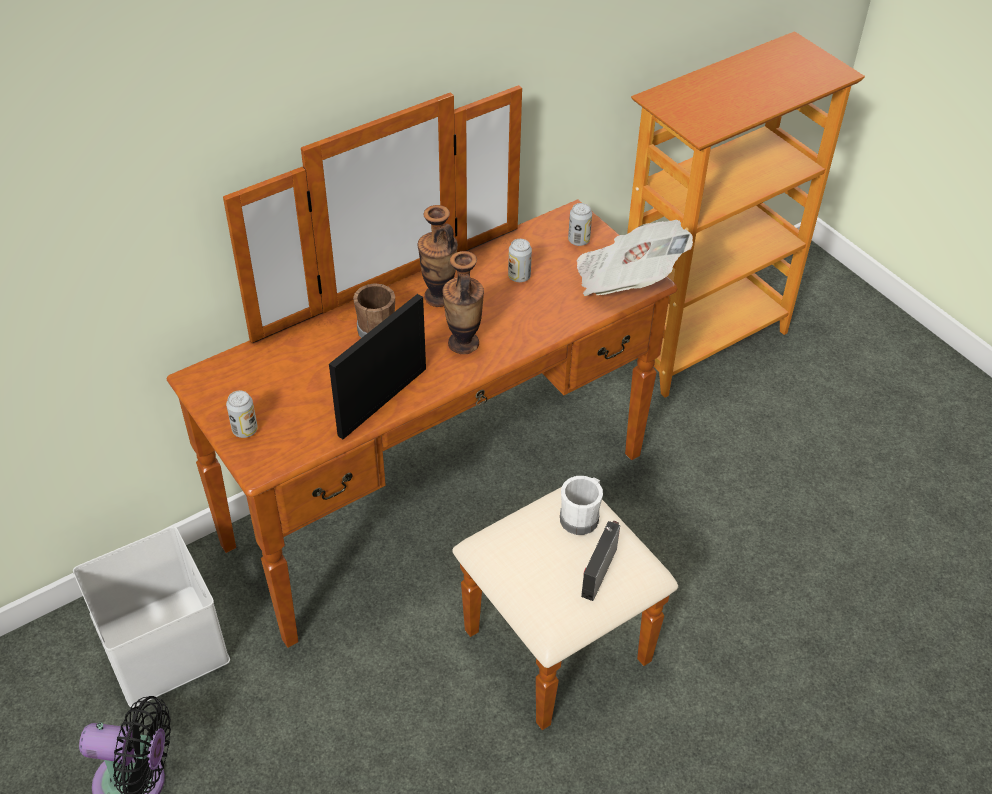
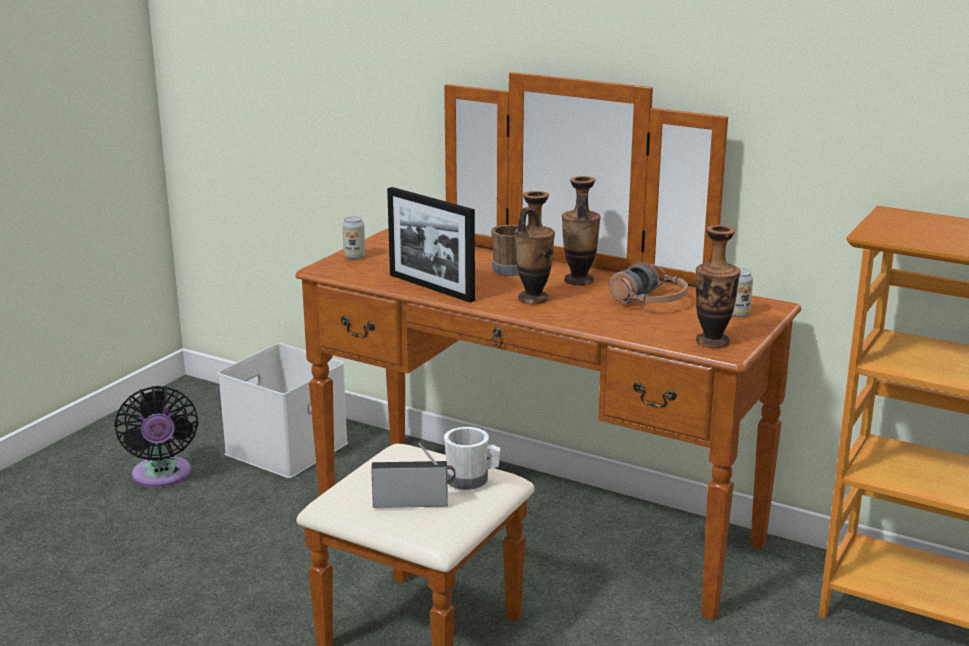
camera: 65 degrees right, 25 degrees down
(383, 401) = (431, 287): picture frame -> picture frame turned 150 degrees counterclockwise
(519, 276) = (649, 301): can -> headphones
(627, 280) = (712, 342): newspaper -> vase

